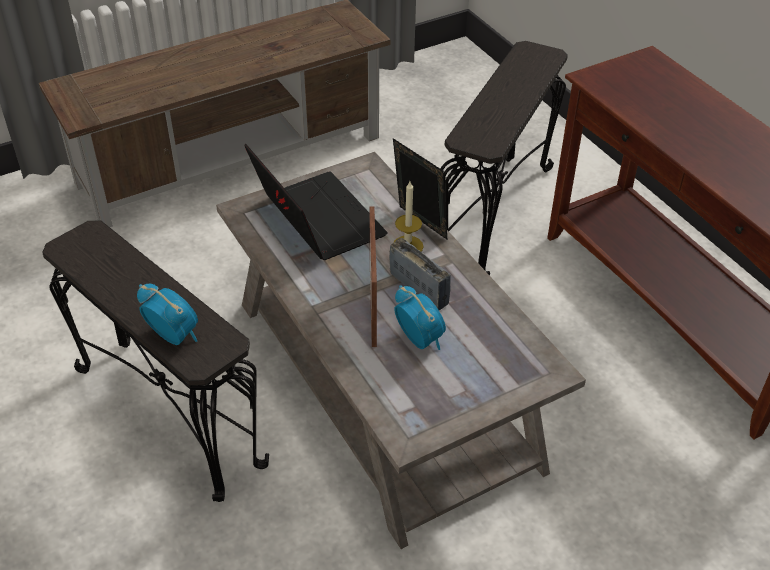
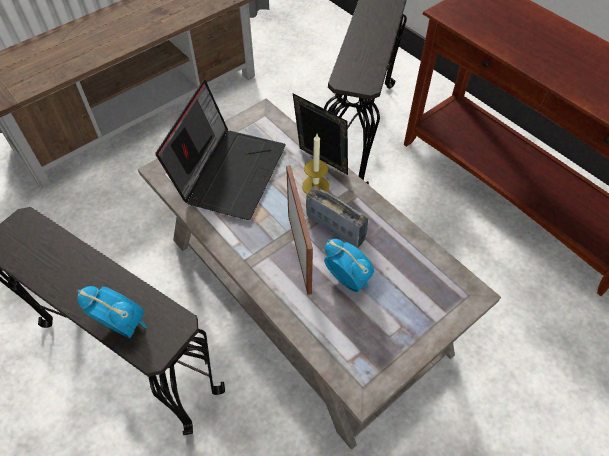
camera: 10 degrees left, 10 degrees up
(315, 219) = (229, 171): laptop -> laptop turned 60 degrees clockwise

